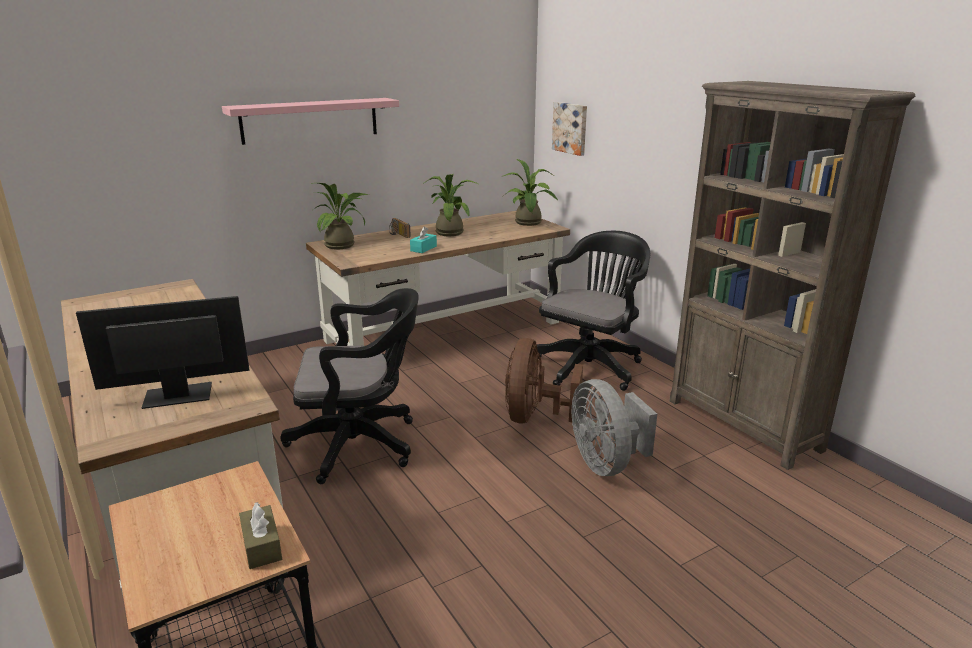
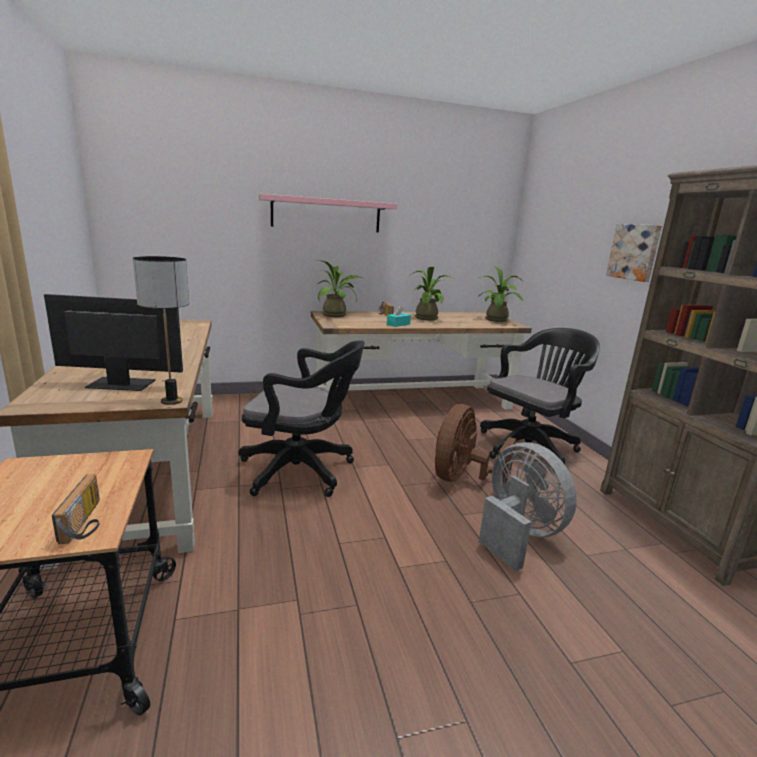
camera: 15 degrees right, 5 degrees down
(255, 406) = (171, 401): none -> table lamp
(262, 546) = (87, 522): brown tissue box -> radio
(571, 128) = (544, 242): picture -> picture (634, 252)
(606, 463) = (518, 534): grey fan -> grey fan turned 150 degrees clockwise

